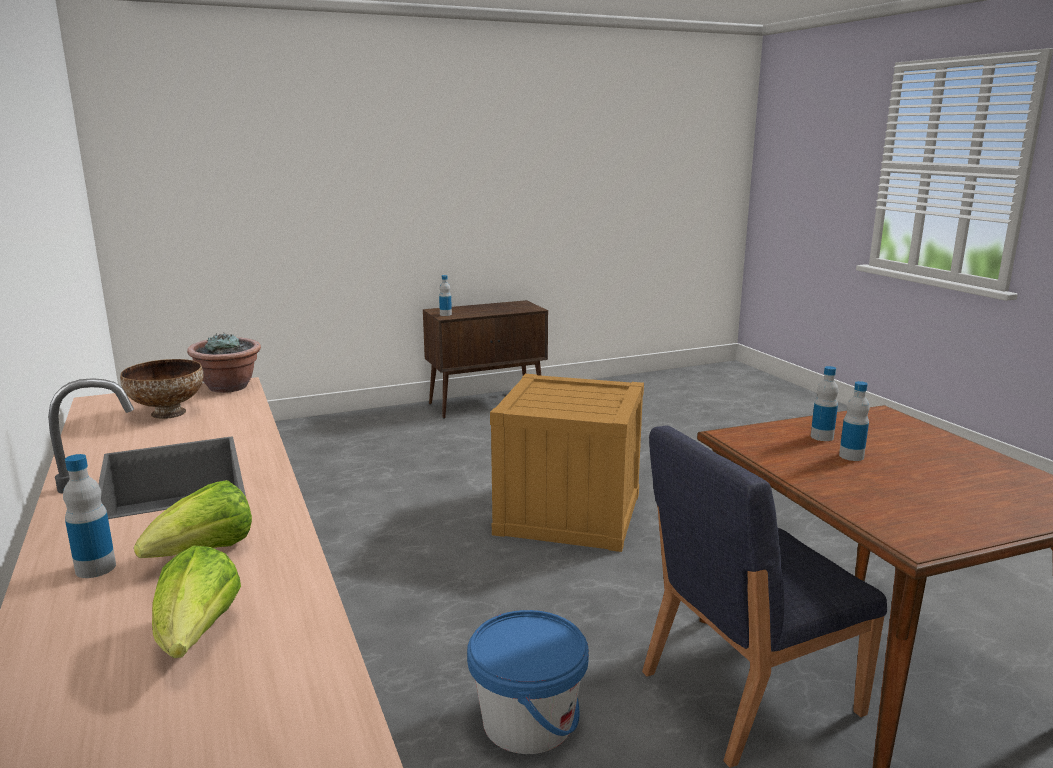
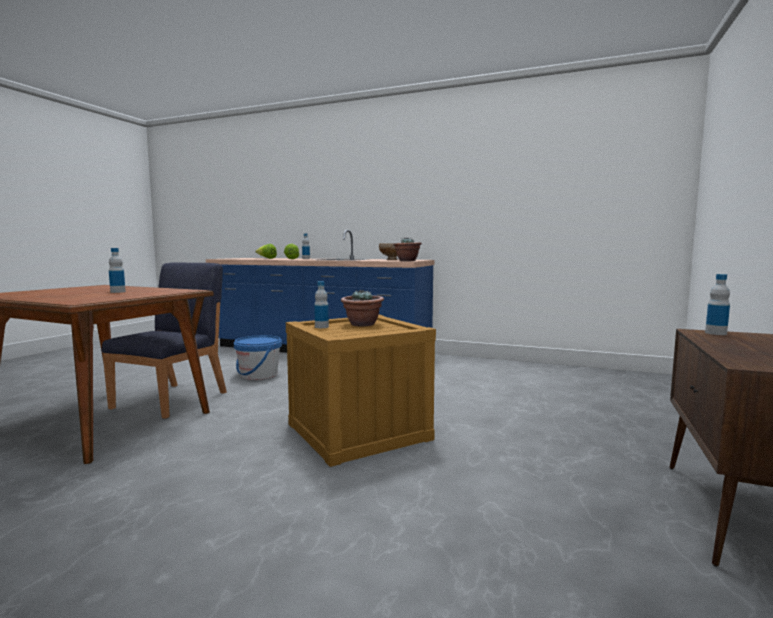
camera: 135 degrees right, 10 degrees down
(550, 404) = (362, 324): none -> potted plant
(822, 437) = (134, 293): bottle -> bottle (321, 327)

